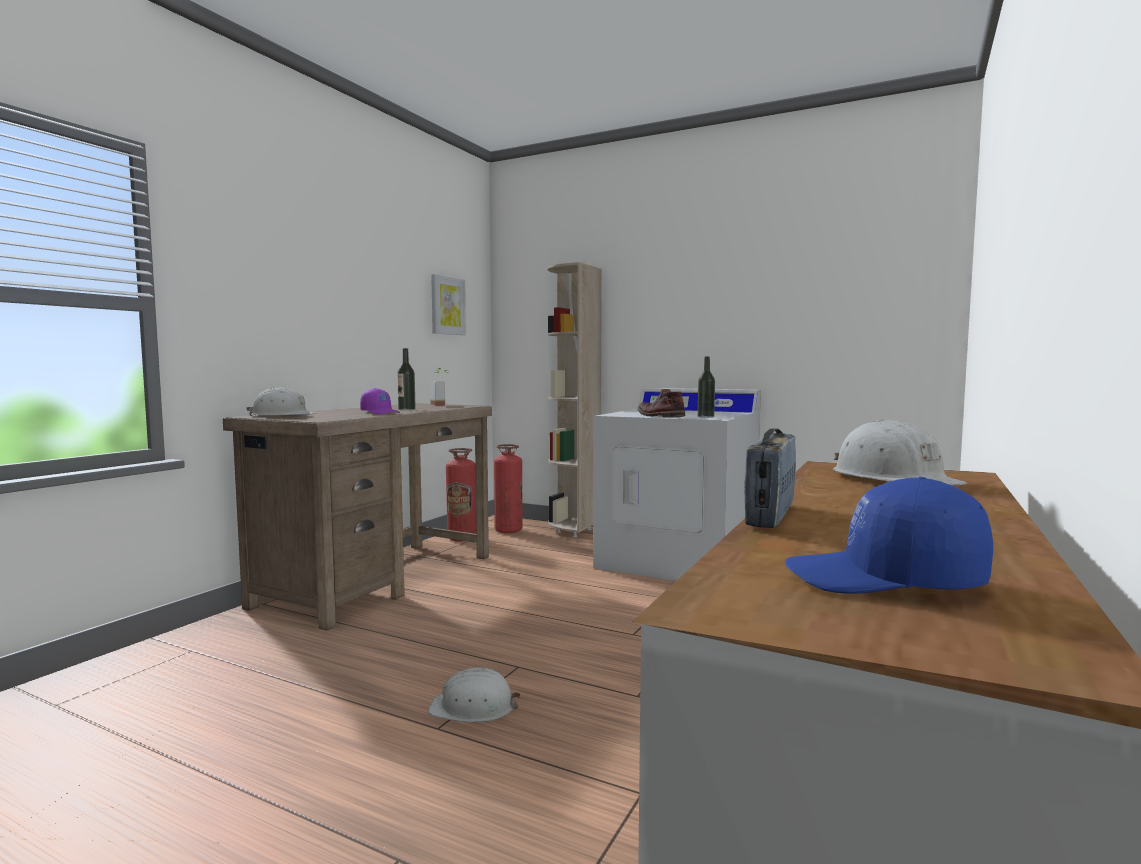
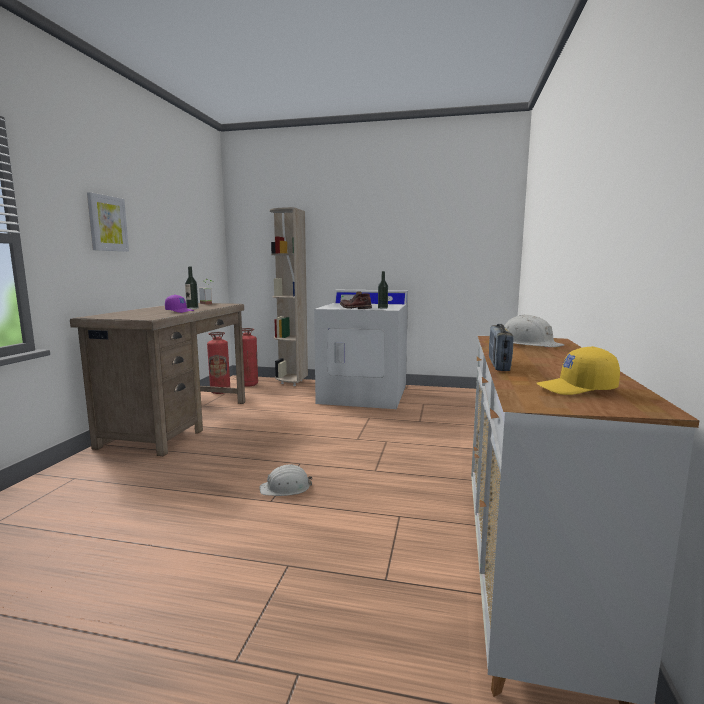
camera: 15 degrees left, 5 degrees up
(282, 415) = (113, 315): white hard hat -> none
(447, 306) = (200, 234): picture -> picture (107, 223)
(884, 580) = (577, 388): blue cap -> yellow cap

